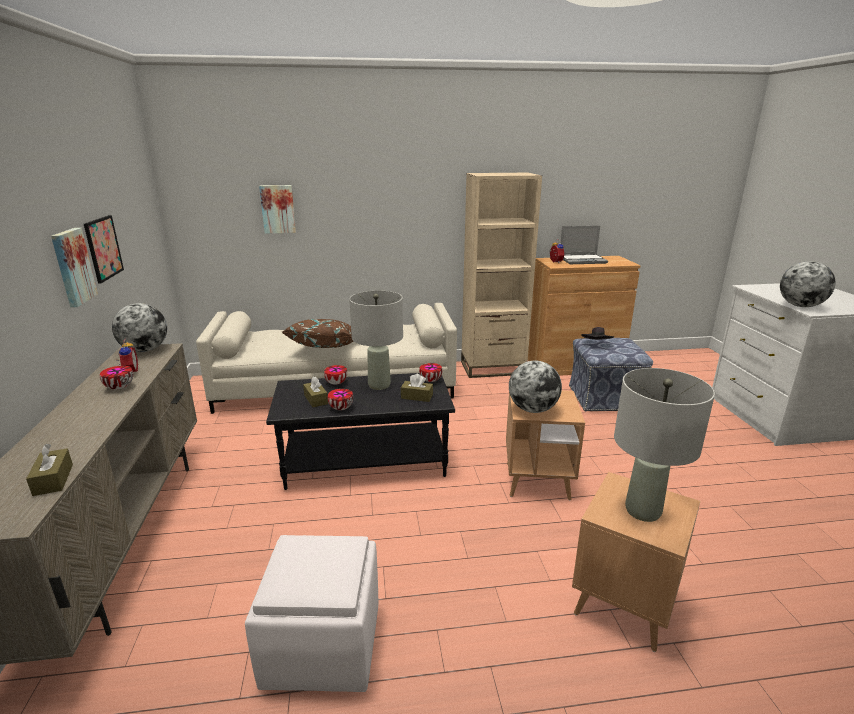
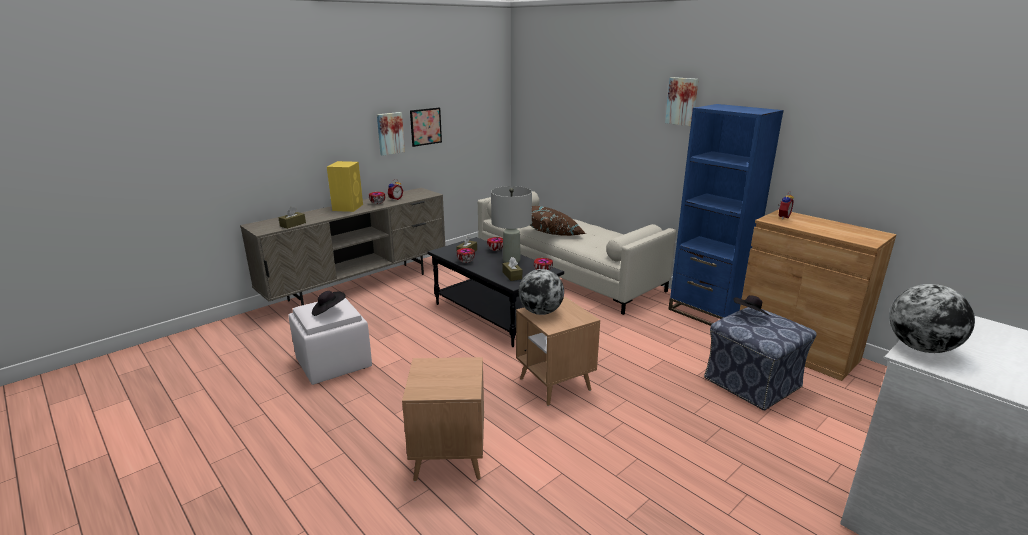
camera: 55 degrees right, 0 degrees up
(81, 411) = (348, 207): none -> yellow speaker
(145, 350) = (423, 192): globe -> none
(278, 209) = (571, 117): picture -> picture (682, 101)
(330, 562) = (328, 311): none -> black hat
(493, 368) = (706, 313): beige bookcase -> blue bookcase
(583, 260) = (822, 224): laptop -> none
(642, 510) = (443, 377): grey table lamp -> none

